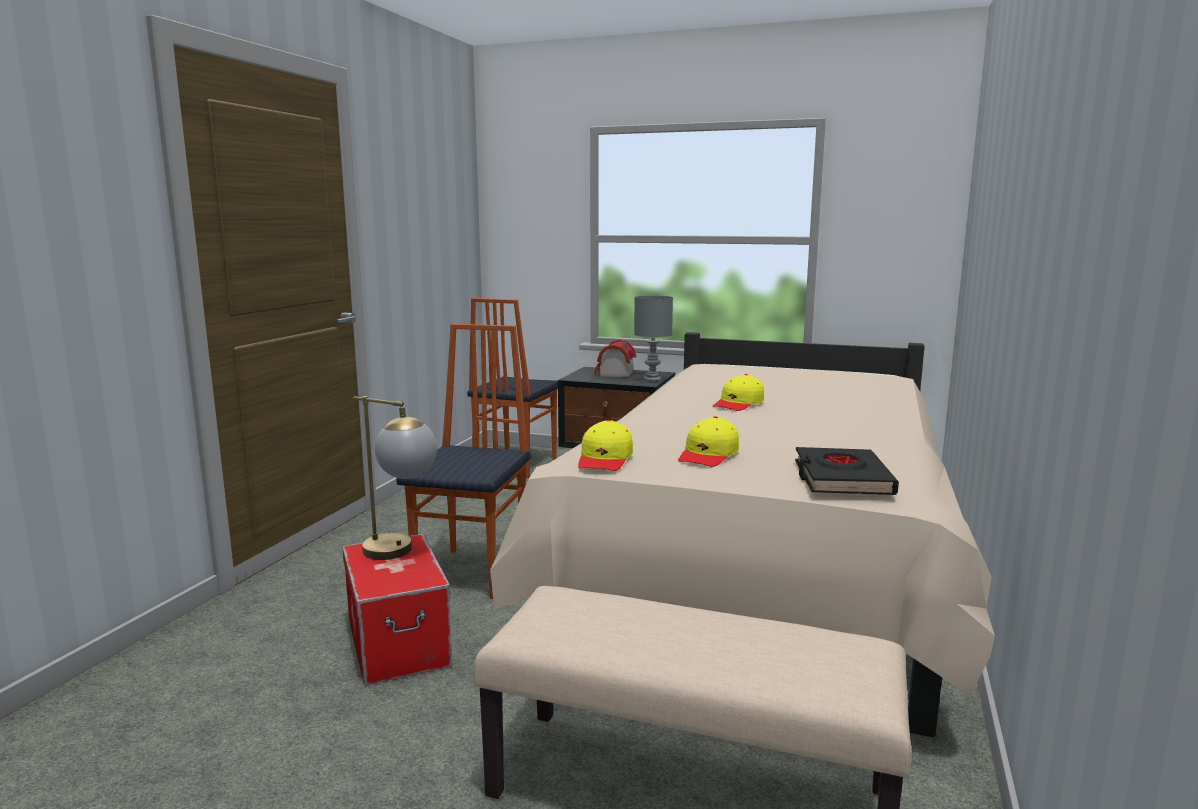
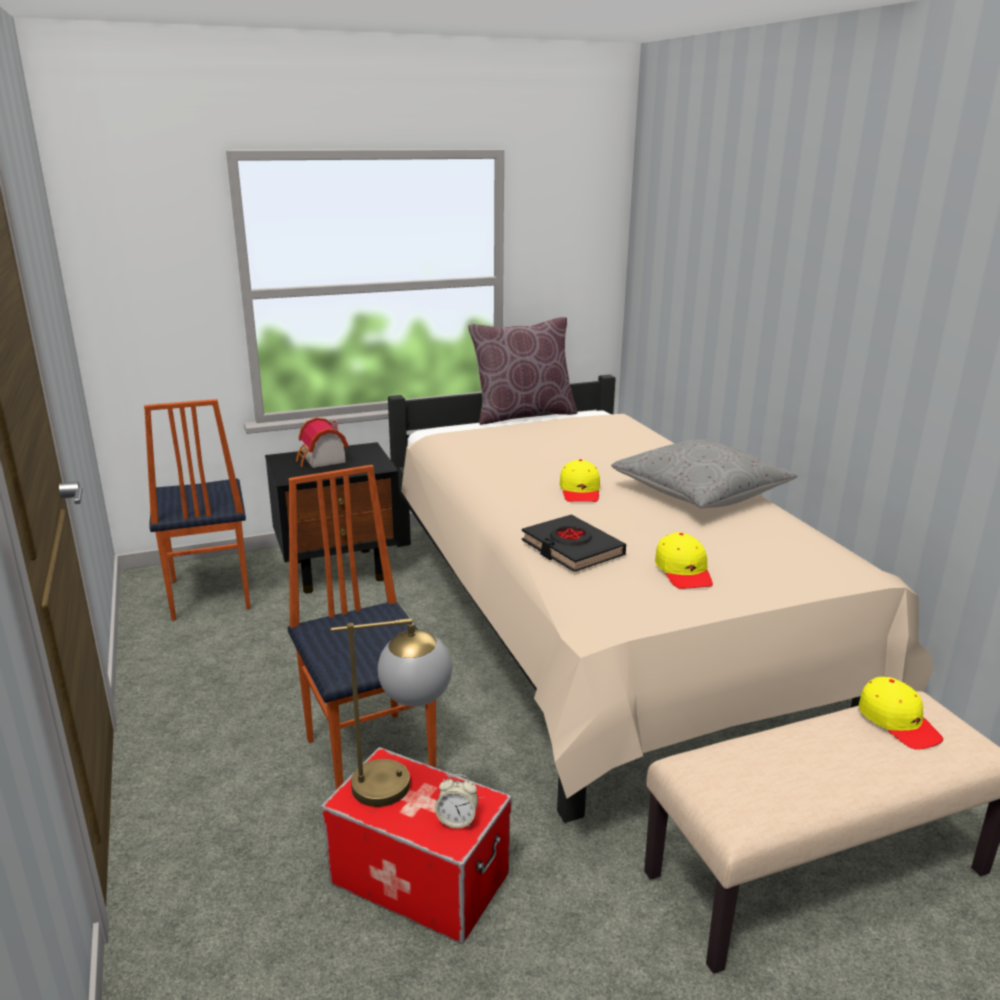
camera: 40 degrees left, 10 degrees up
(394, 581) = (457, 820): none -> alarm clock
(605, 459) = (622, 609): yellow cap -> yellow cap (898, 722)
(651, 379) = (375, 459): grey table lamp -> none
(808, 366) = (523, 415): none -> brown pillow
(841, 479) = (806, 565): black book -> black book (572, 549)
(852, 424) = (700, 493): none -> grey pillow

